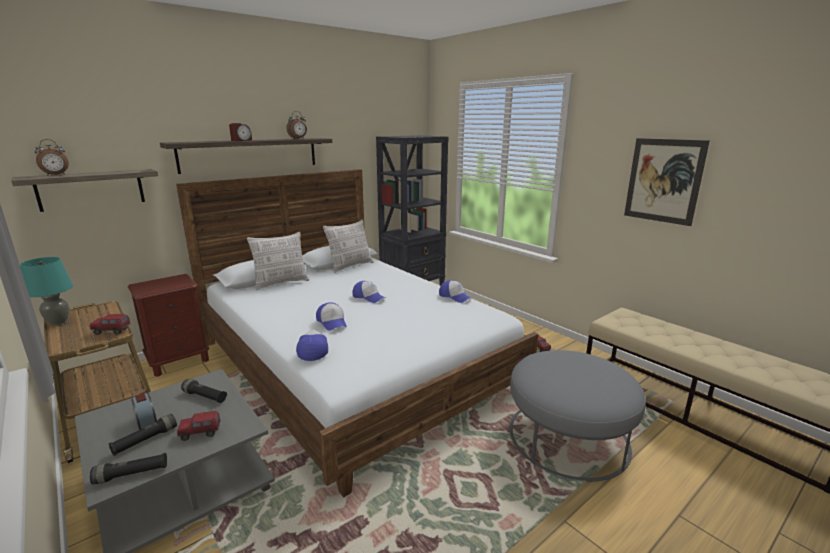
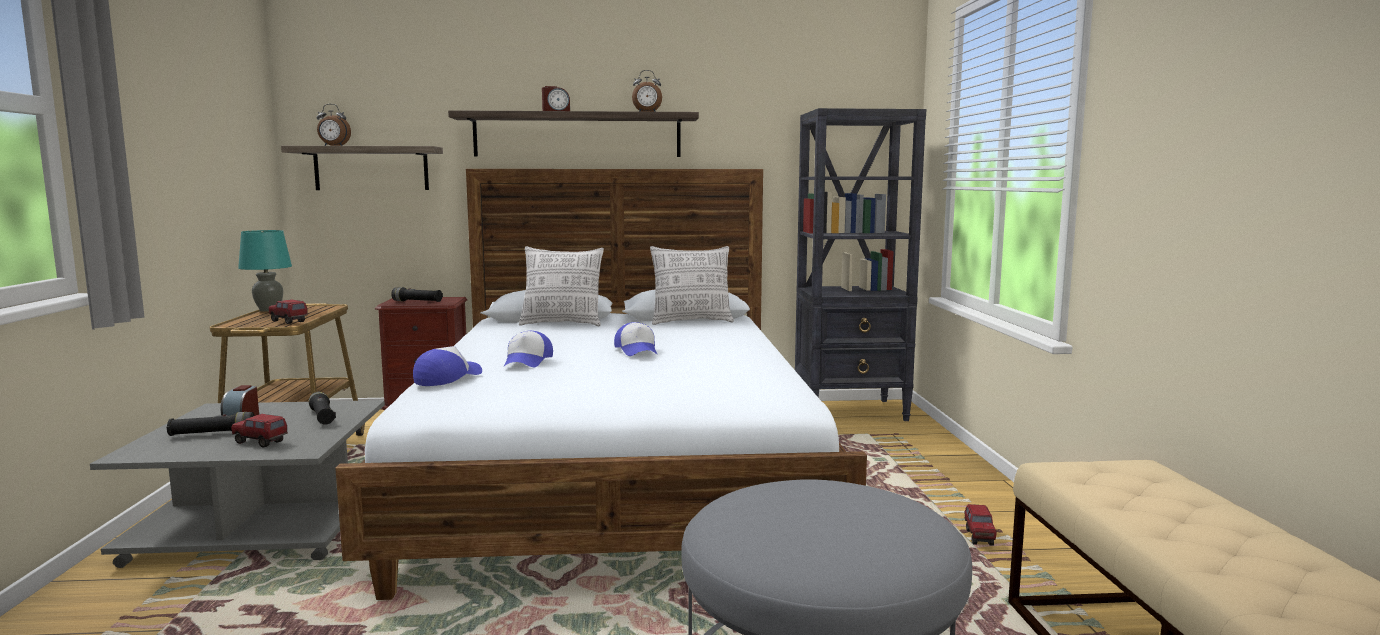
camera: 35 degrees right, 10 degrees down
(131, 474) = (156, 453): black flashlight -> black flashlight (417, 302)
(455, 296) = (770, 371): cap -> none
(663, 181) = (1236, 134): picture -> none

